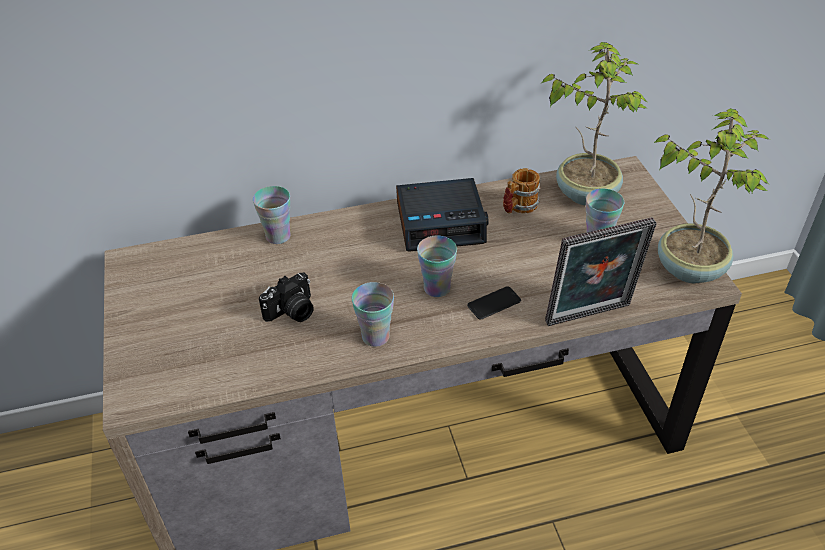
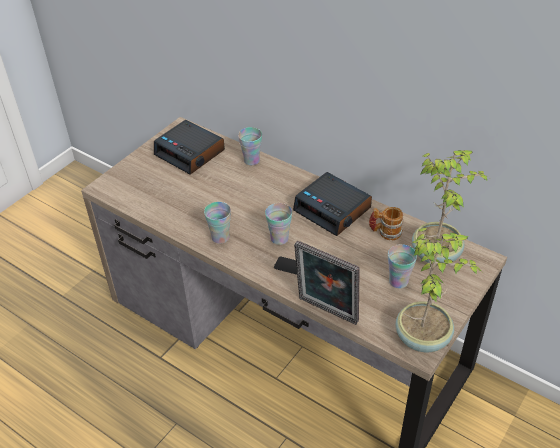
camera: 50 degrees right, 0 degrees up
(189, 279) = (190, 153): none -> alarm clock
(292, 312) = (205, 199): camera -> none

